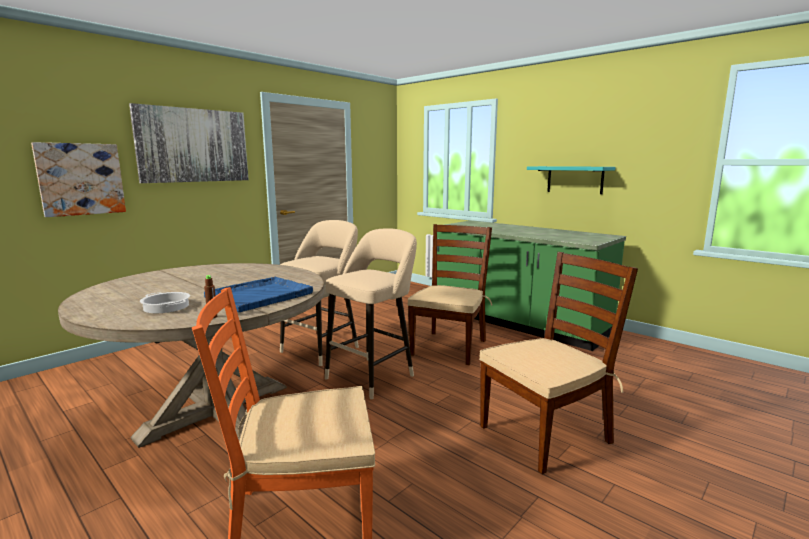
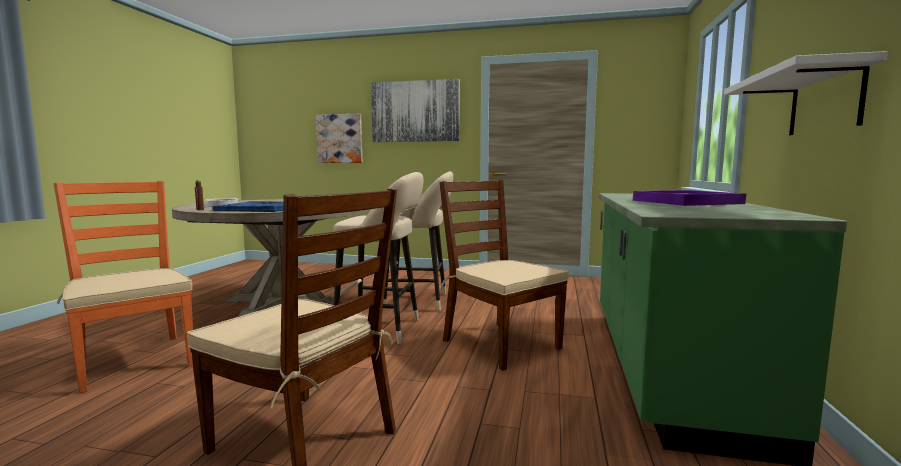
camera: 60 degrees right, 5 degrees down
(449, 347) = (500, 344): brown chair -> brown chair turned 120 degrees counterclockwise
(528, 230) = (686, 202): none -> purple tray
(575, 179) = (825, 101): turquoise shelf -> white shelf

